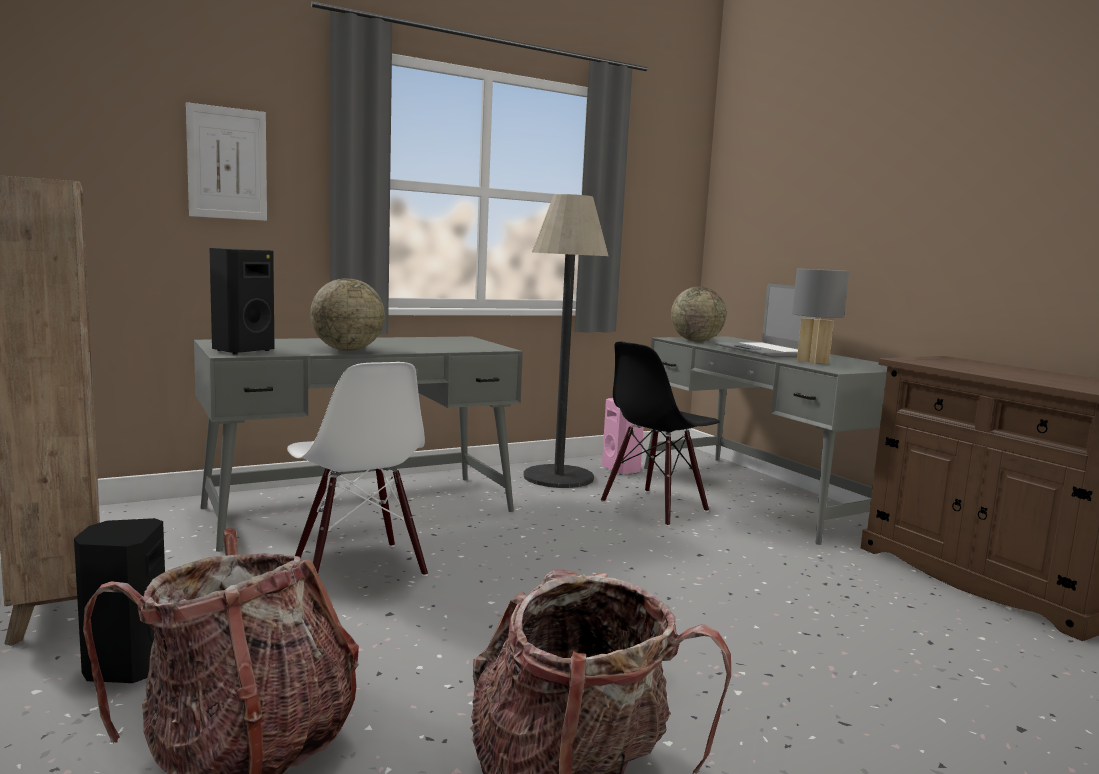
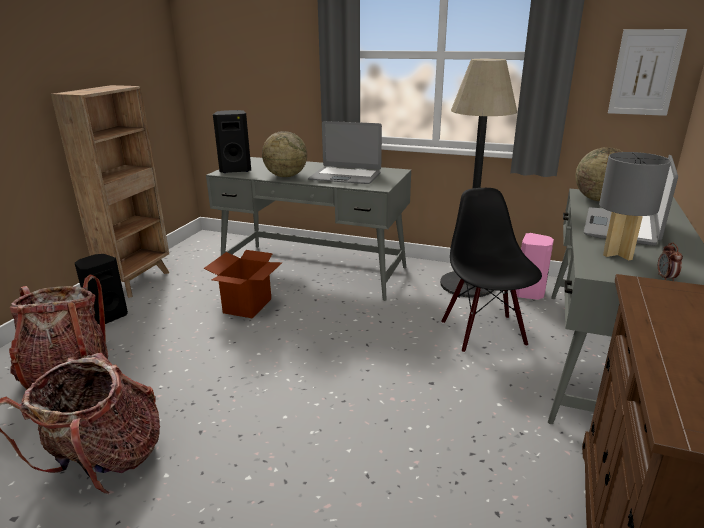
camera: 50 degrees right, 15 degrees up
(227, 163) = (271, 49): picture -> picture (645, 73)
(357, 568) = (247, 306): white chair -> cardboard box
(426, 345) = (345, 177): none -> laptop
(654, 507) = (484, 333): black chair -> black chair turned 75 degrees clockwise
(872, 367) = (665, 278): none -> alarm clock

